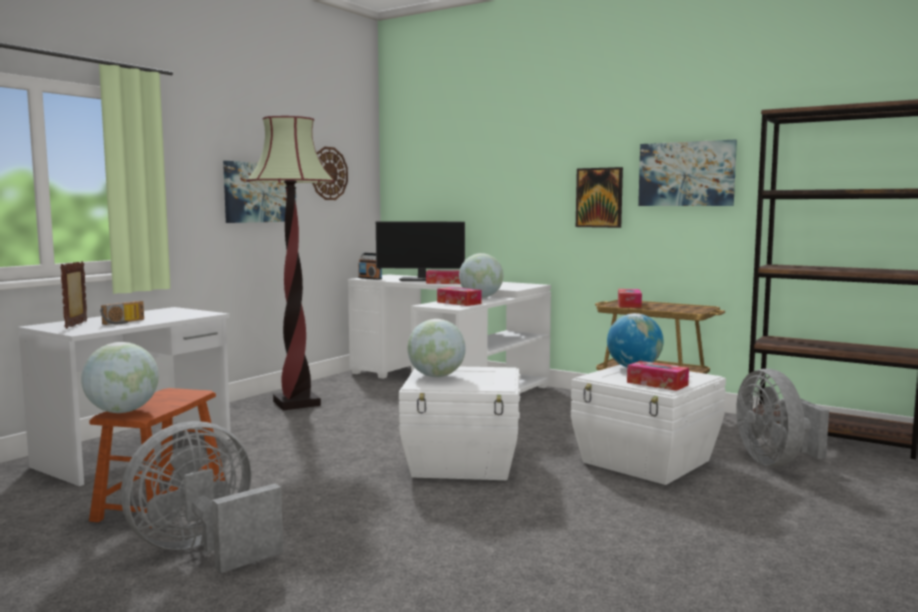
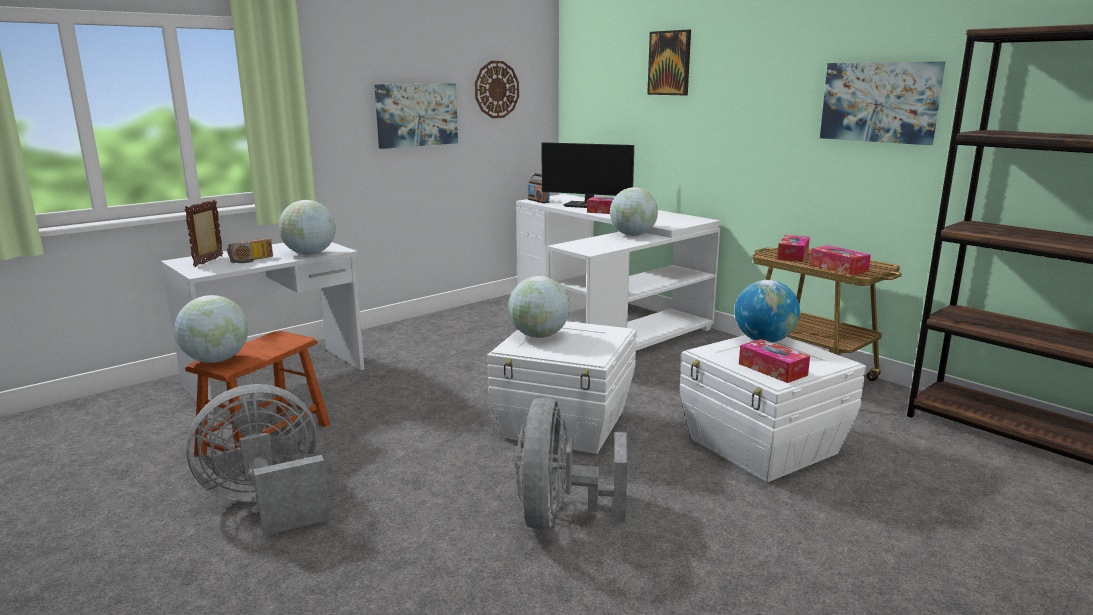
camera: 15 degrees right, 10 degrees up
(182, 316) = (310, 254): none -> globe
(297, 403) = (447, 330): floor lamp -> none
(459, 303) = (600, 244): tissue box -> tissue box (838, 268)
(599, 197) = (778, 125): picture -> picture (669, 63)
(775, 462) = (919, 465): grey fan -> grey fan (560, 516)

